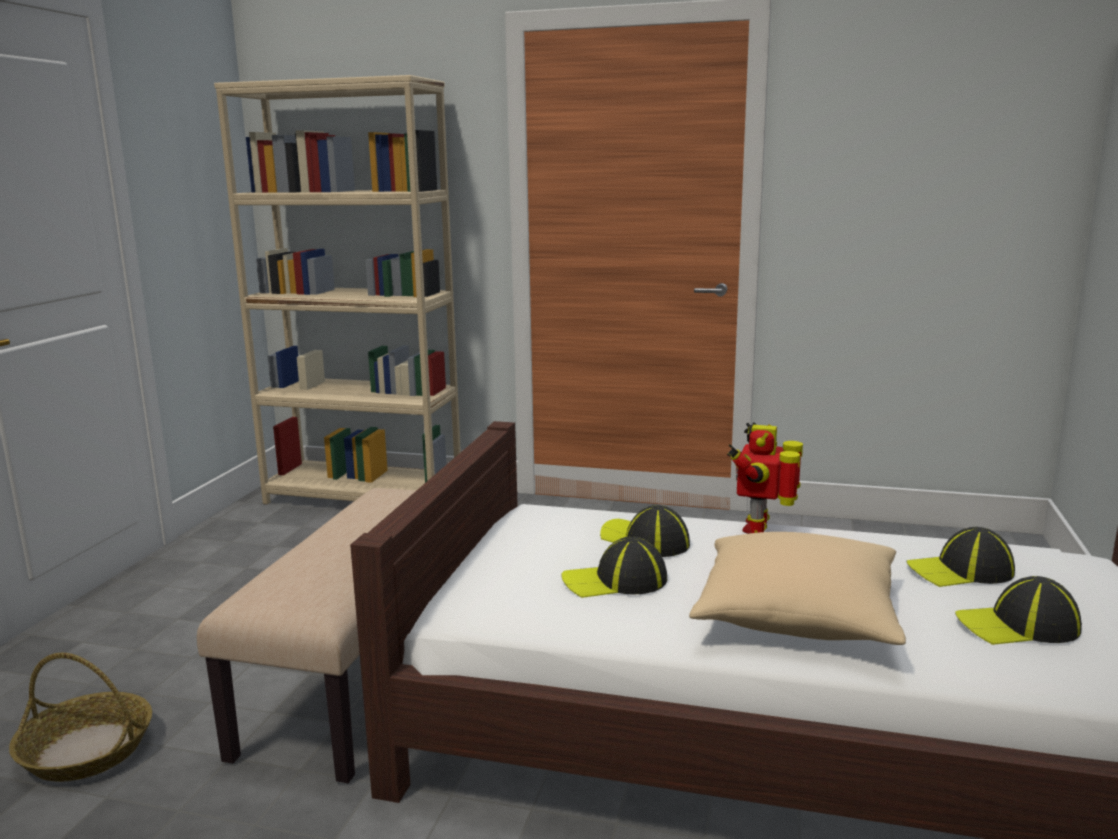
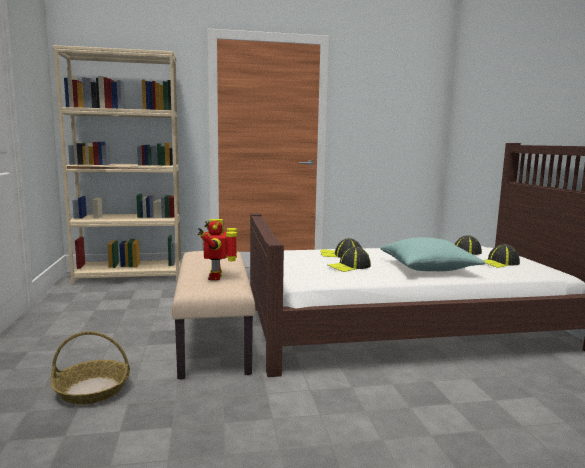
camera: 25 degrees left, 5 degrees down
(759, 527) = (379, 248): toy robot -> toy robot (217, 277)
(797, 615) = (428, 268): beige pillow -> turquoise pillow

